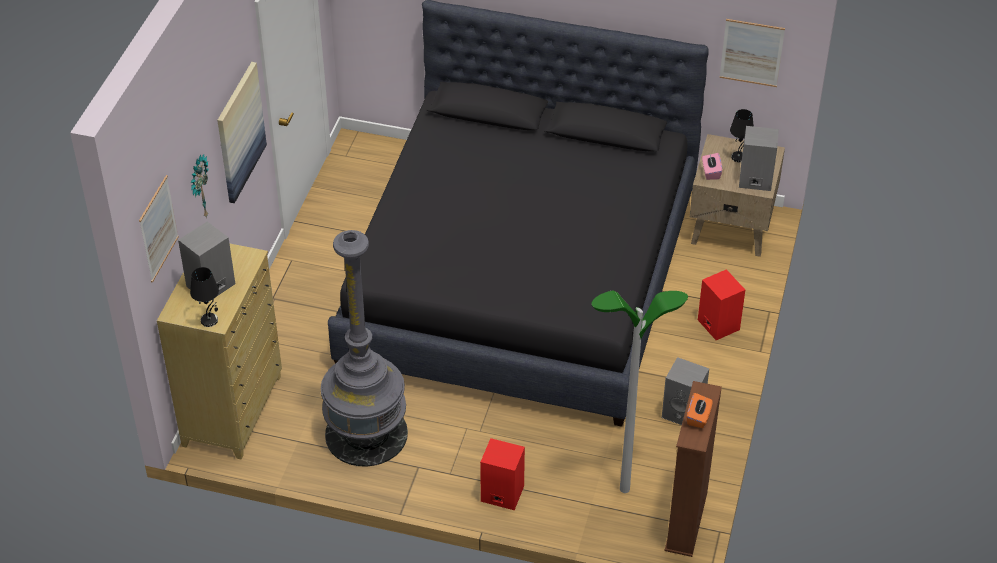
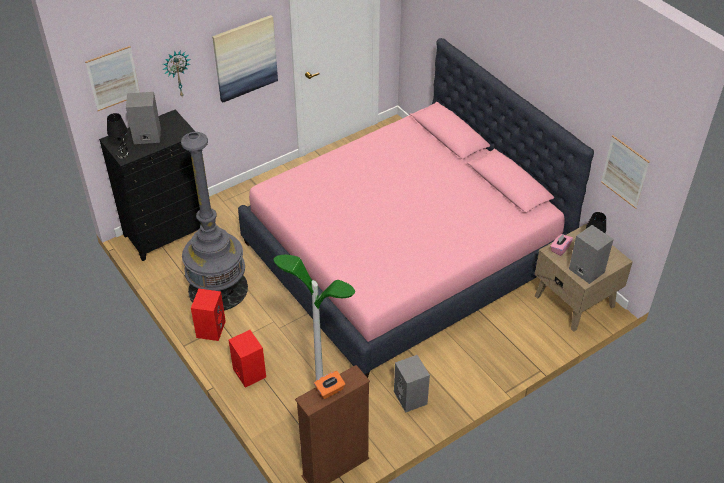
camera: 40 degrees right, 0 degrees up
(235, 410) = (169, 233): beige dresser -> black dresser
(521, 276) = (404, 253): black bed -> pink bed
(717, 324) = (495, 357): red speaker -> red speaker (210, 328)

